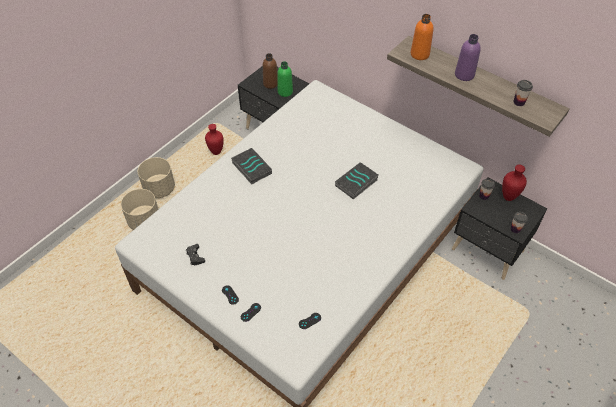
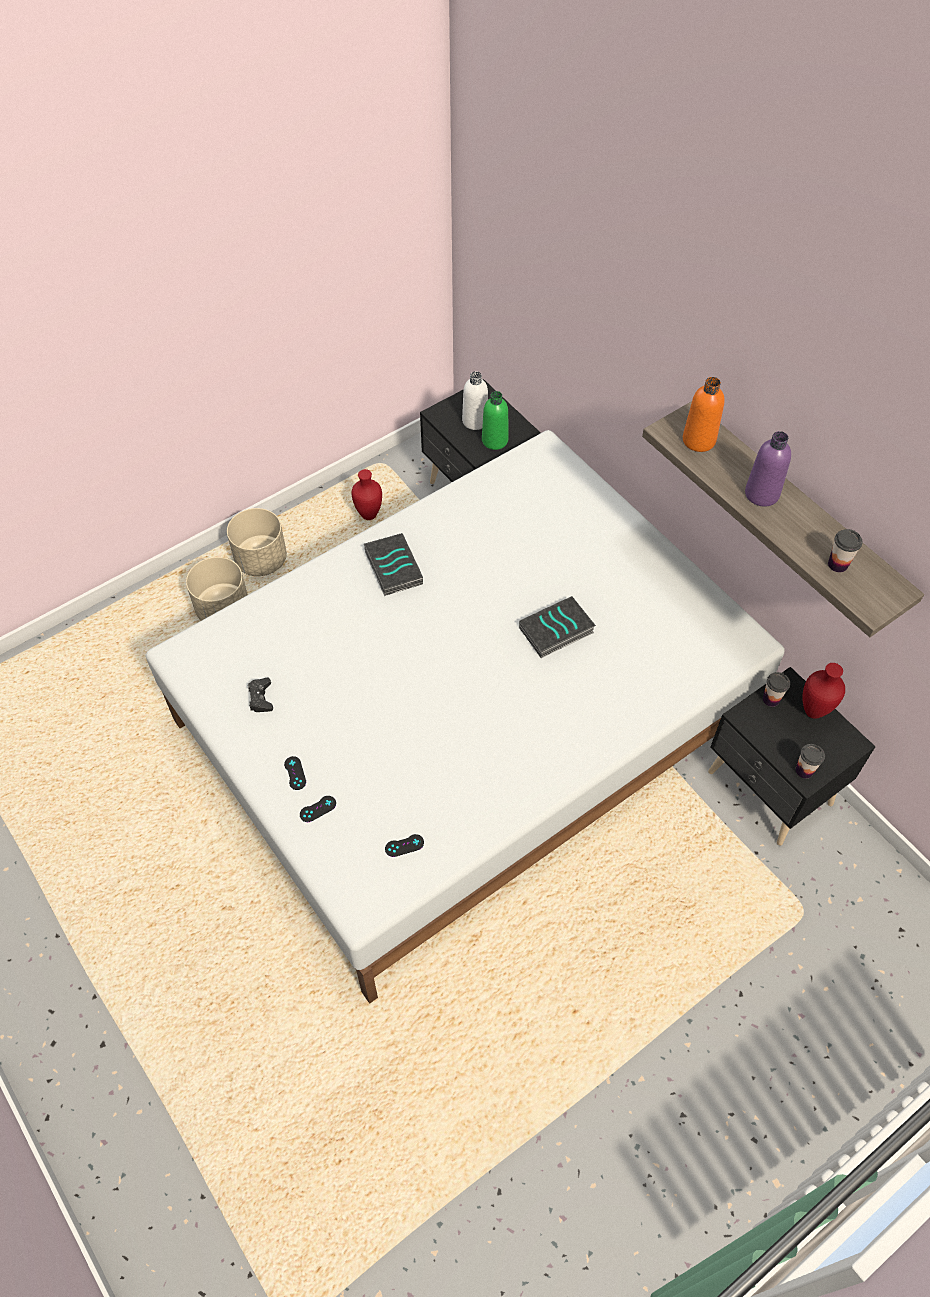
camera: 15 degrees right, 5 degrees up
(270, 84) = (475, 421): brown bottle -> white bottle

